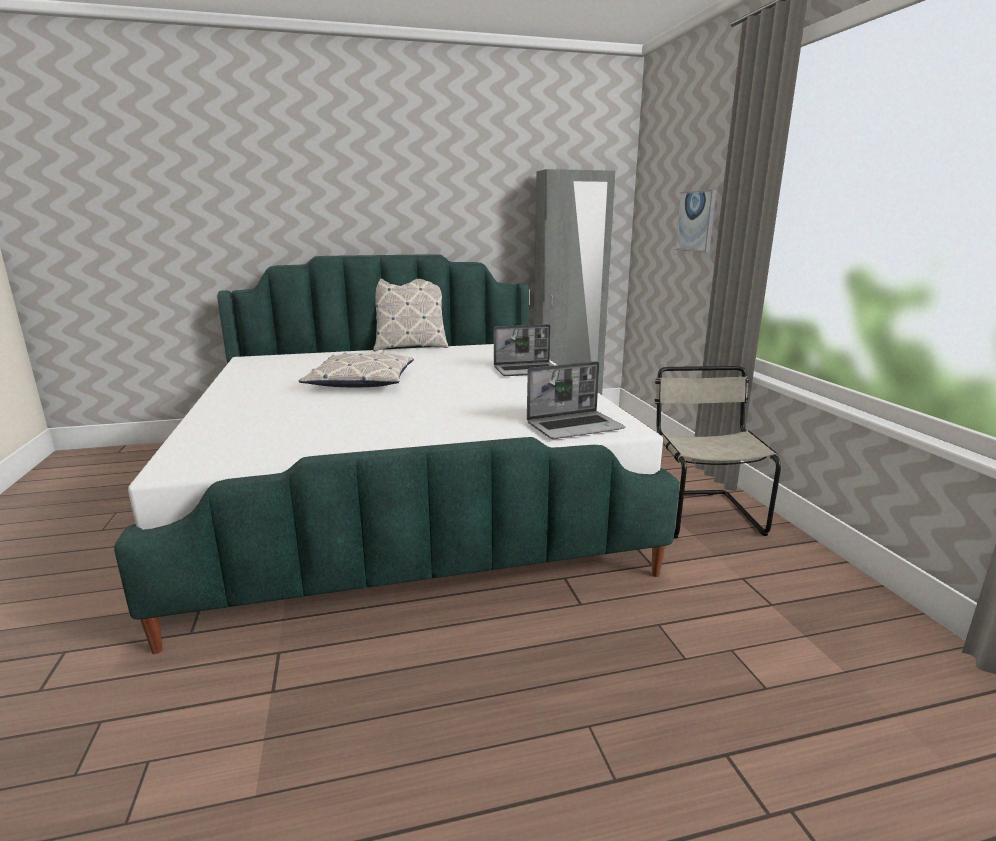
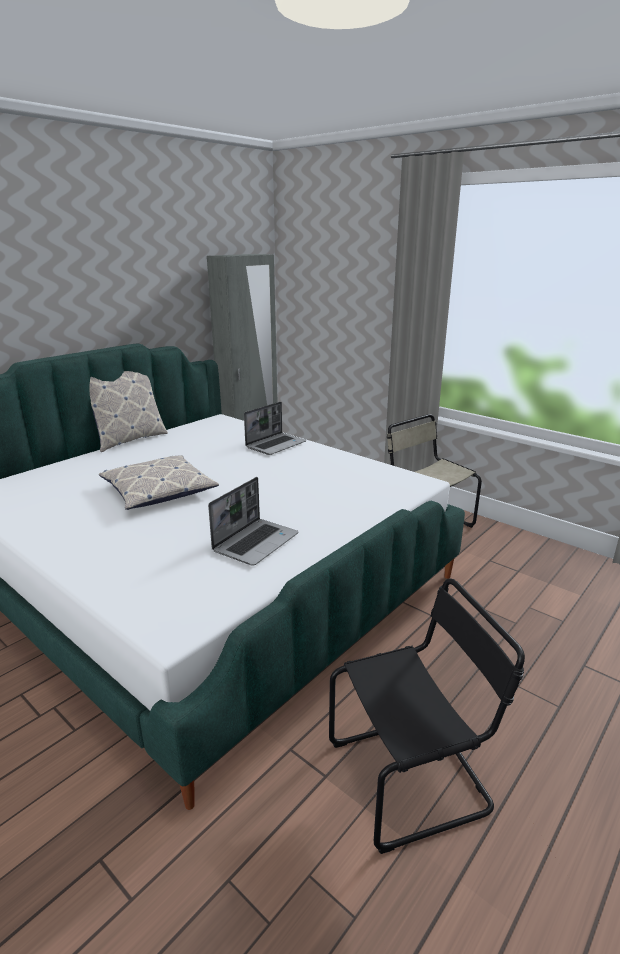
camera: 35 degrees left, 5 degrees up
(344, 741) = (413, 775): none -> black chair
(575, 426) = (393, 490): laptop -> laptop (256, 542)
(696, 221) = (357, 301): picture -> none

